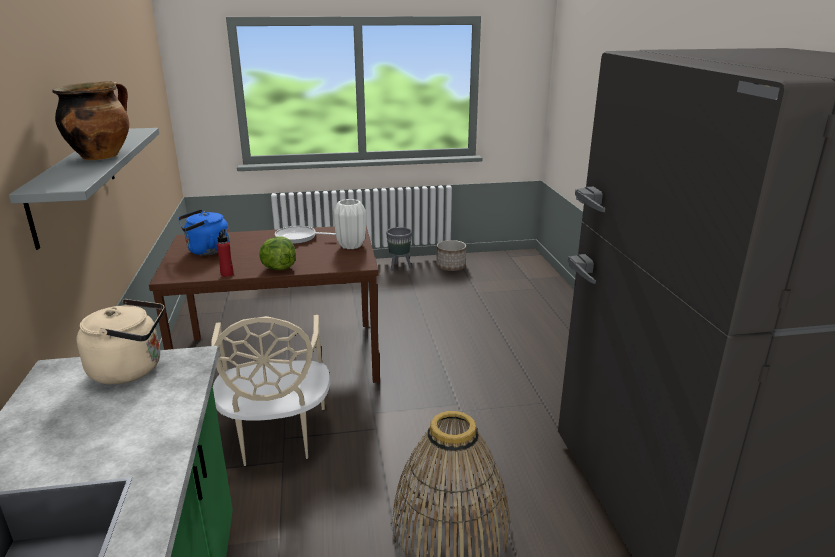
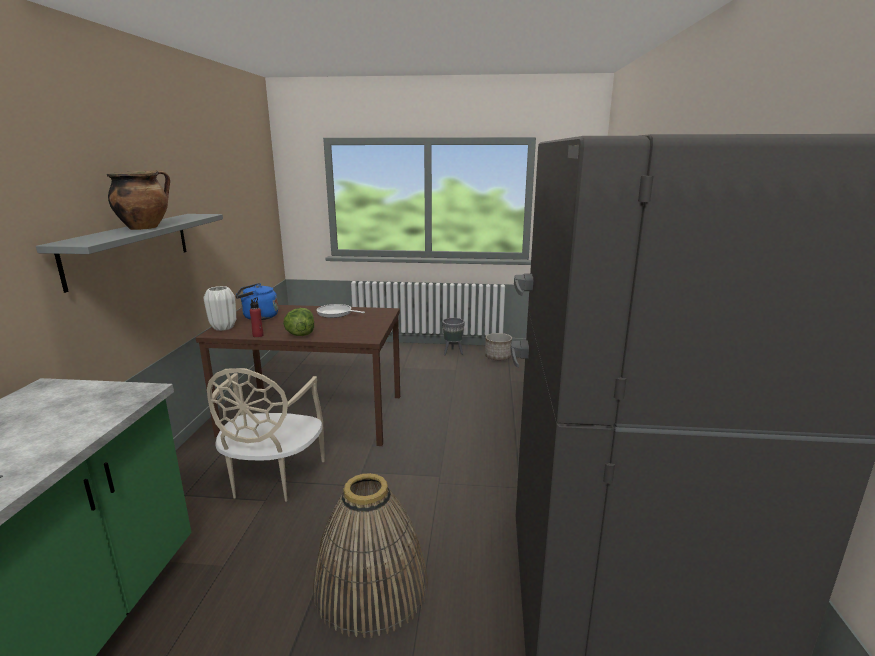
camera: 15 degrees right, 5 degrees down
(131, 369) = (93, 393): beige kettle -> none
(350, 246) = (372, 323): white vase -> white vase (223, 328)

